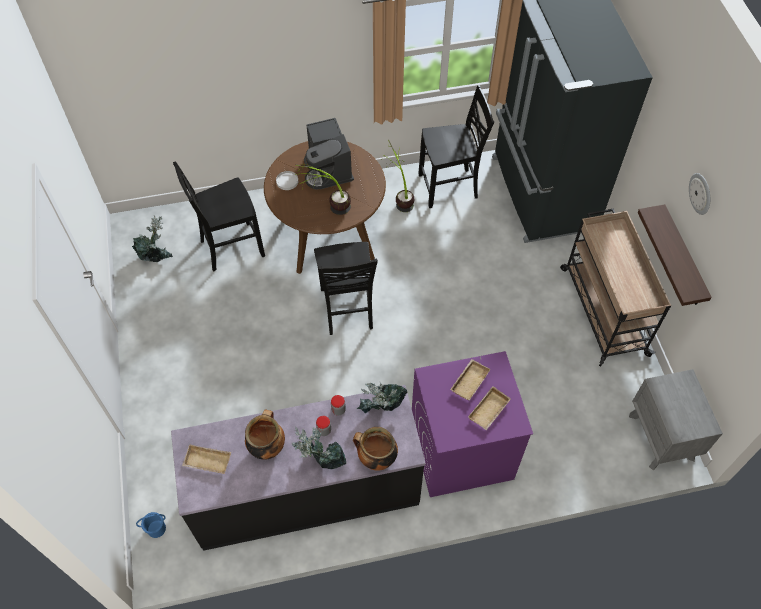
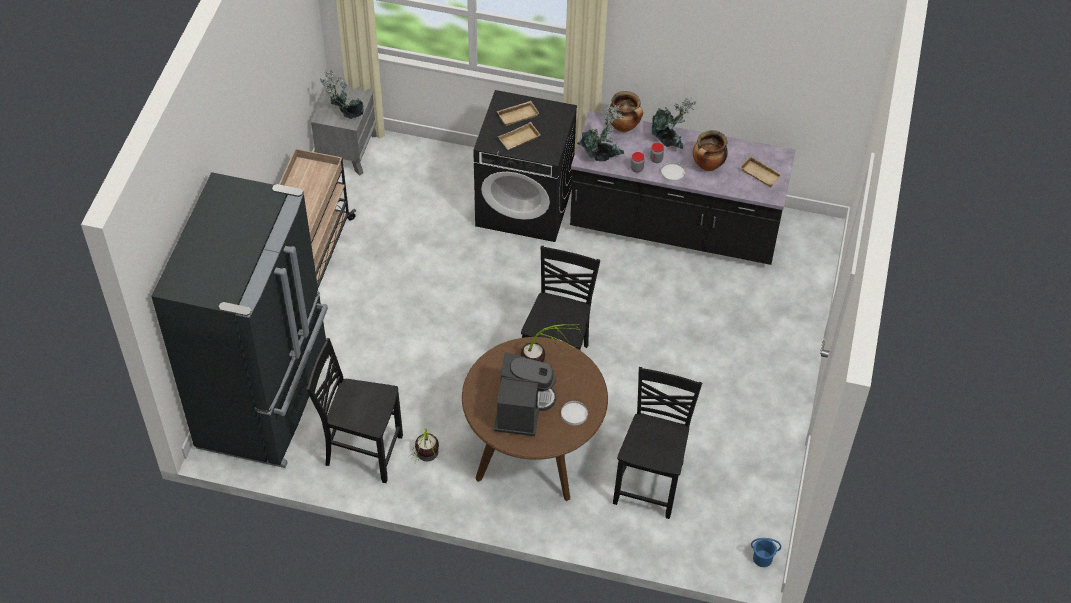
camera: 155 degrees left, 5 degrees down
(156, 256) = (739, 507): potted plant -> potted plant (344, 115)
(156, 528) = (815, 251): blue bucket -> blue bucket (762, 559)
(230, 247) = (651, 483): black chair -> black chair turned 75 degrees counterclockwise
(299, 420) = (673, 173): none -> white plate
(460, 451) = (525, 205): purple washing machine -> black washing machine
(682, 258) = (272, 137): shelf -> none
(700, 193) = (256, 94): wall clock -> none

